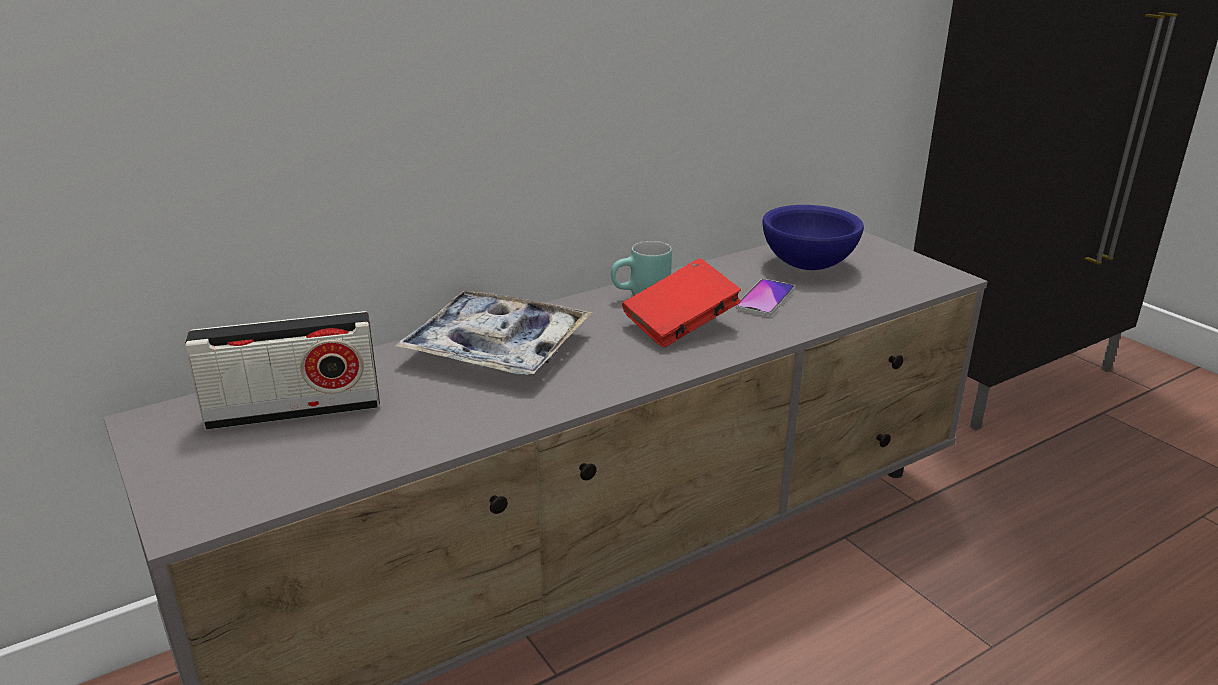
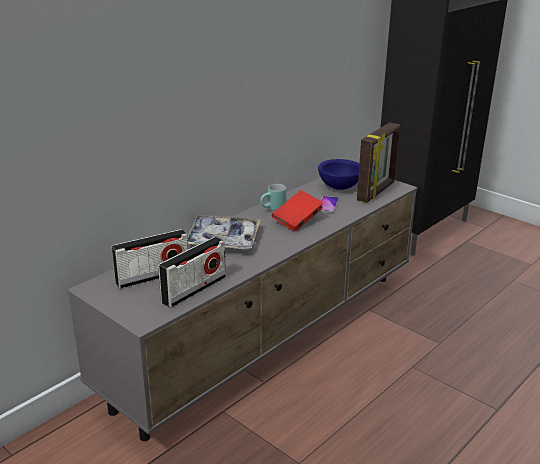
camera: 15 degrees left, 0 degrees up
(357, 455) = (194, 289): none -> radio
(888, 282) = (376, 192): none -> picture frame

